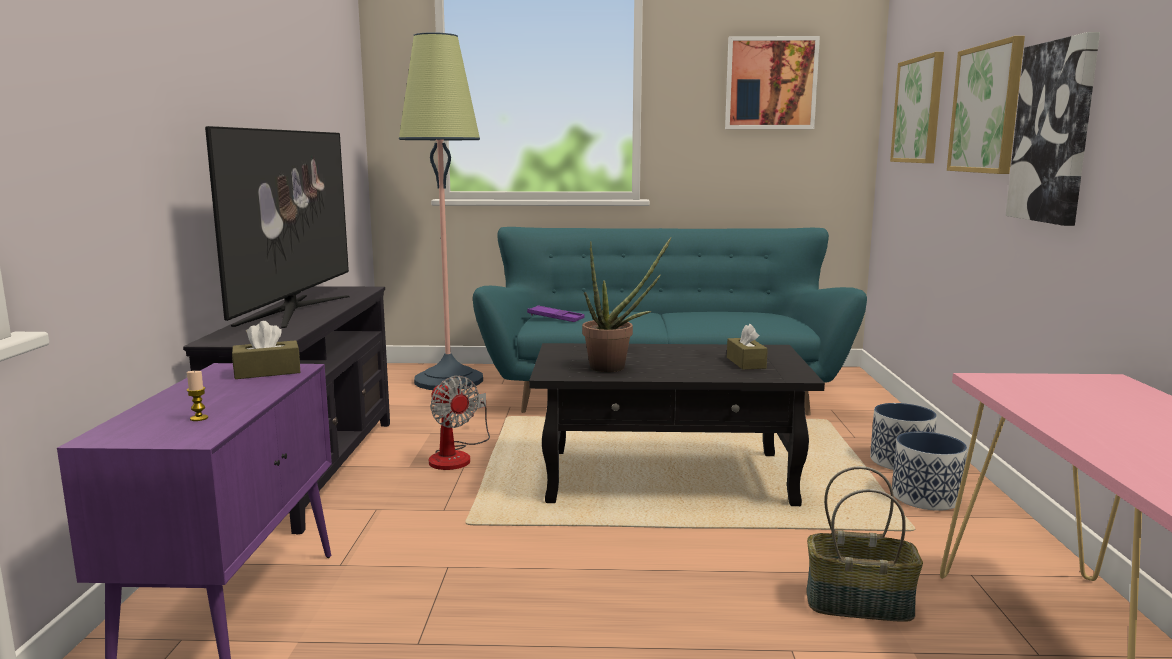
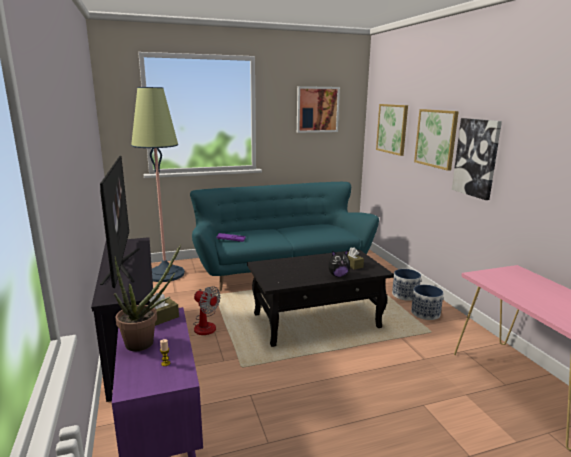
camera: 20 degrees left, 5 degrees up
(615, 367) = (297, 276): potted plant -> potted plant (146, 342)
(698, 374) = (338, 275): none -> plush toy
(859, 603) = (433, 374): basket -> none

